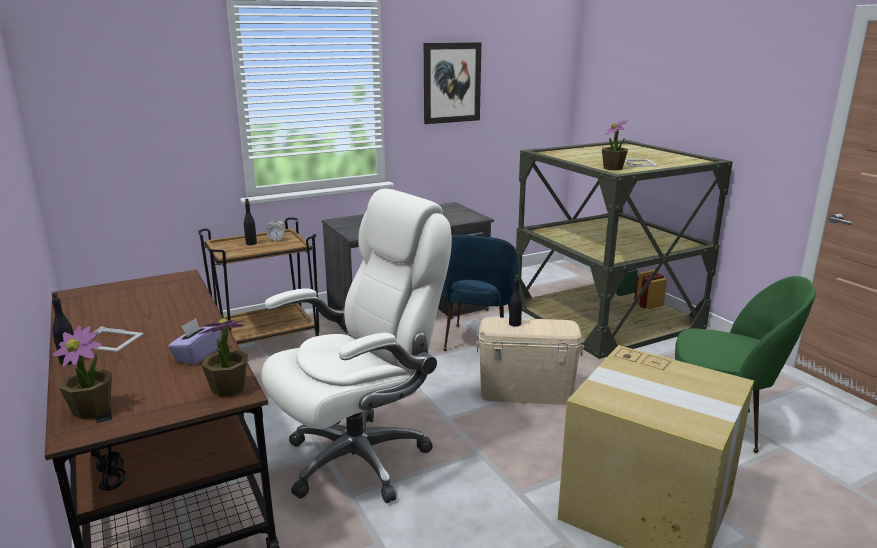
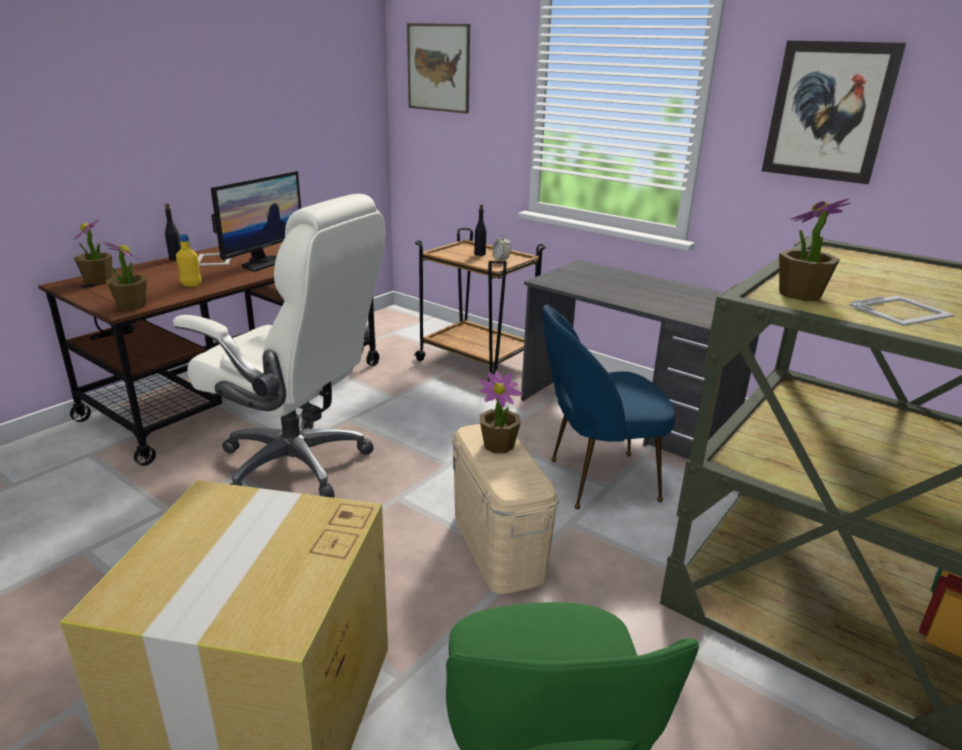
camera: 65 degrees right, 5 degrees up
(106, 82) = (438, 68): none -> picture
(165, 317) = (263, 263): none -> monitor
(197, 355) = (191, 285): purple tissue box -> yellow bottle
(515, 324) = (498, 445): black bottle -> potted plant

